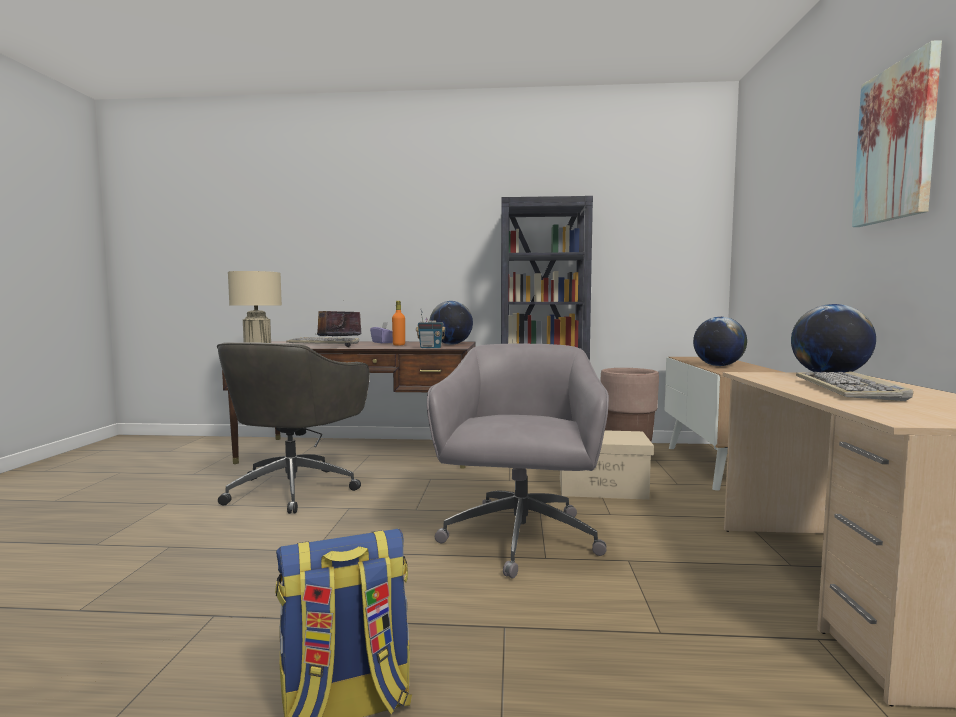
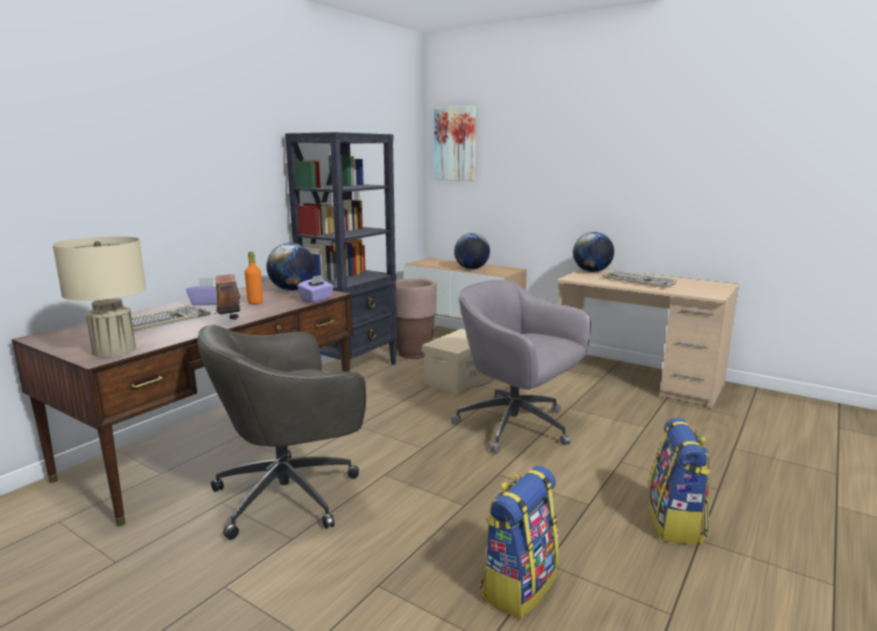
camera: 60 degrees left, 10 degrees up
(170, 607) = (518, 585): none -> backpack
(295, 488) = (291, 494): grey office chair -> grey office chair turned 105 degrees clockwise
(430, 348) = (316, 299): radio -> purple tissue box
(897, 143) = (608, 141): picture -> picture (455, 144)

